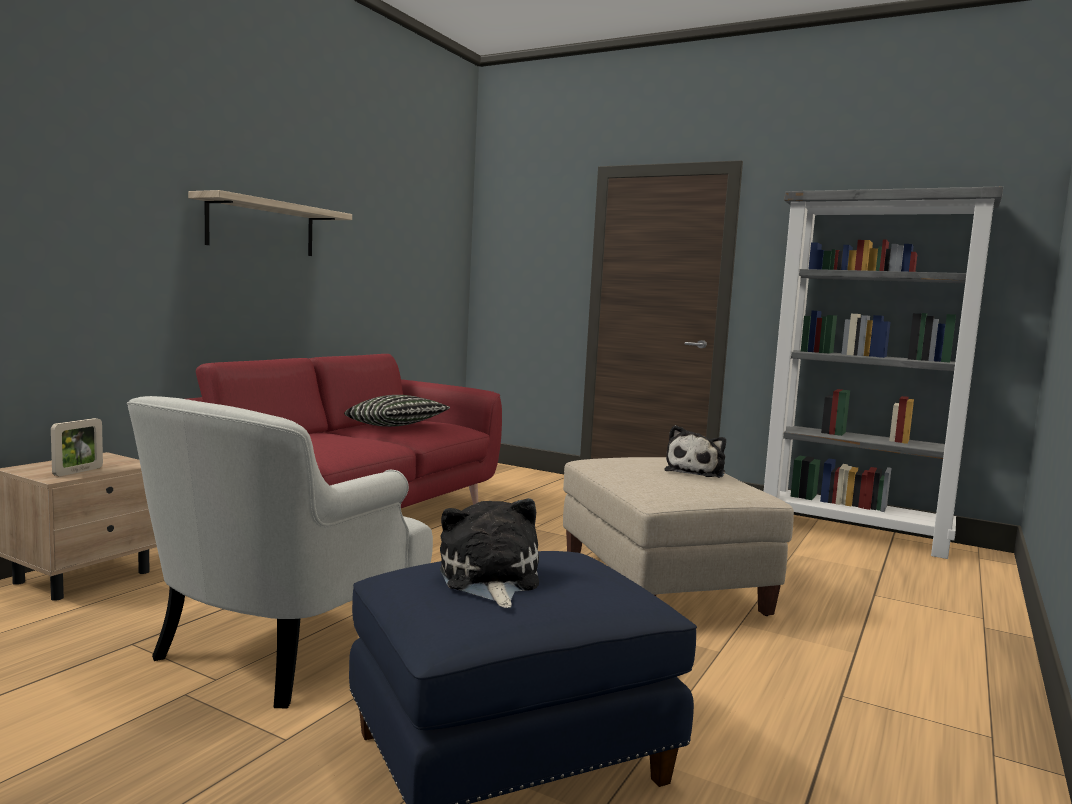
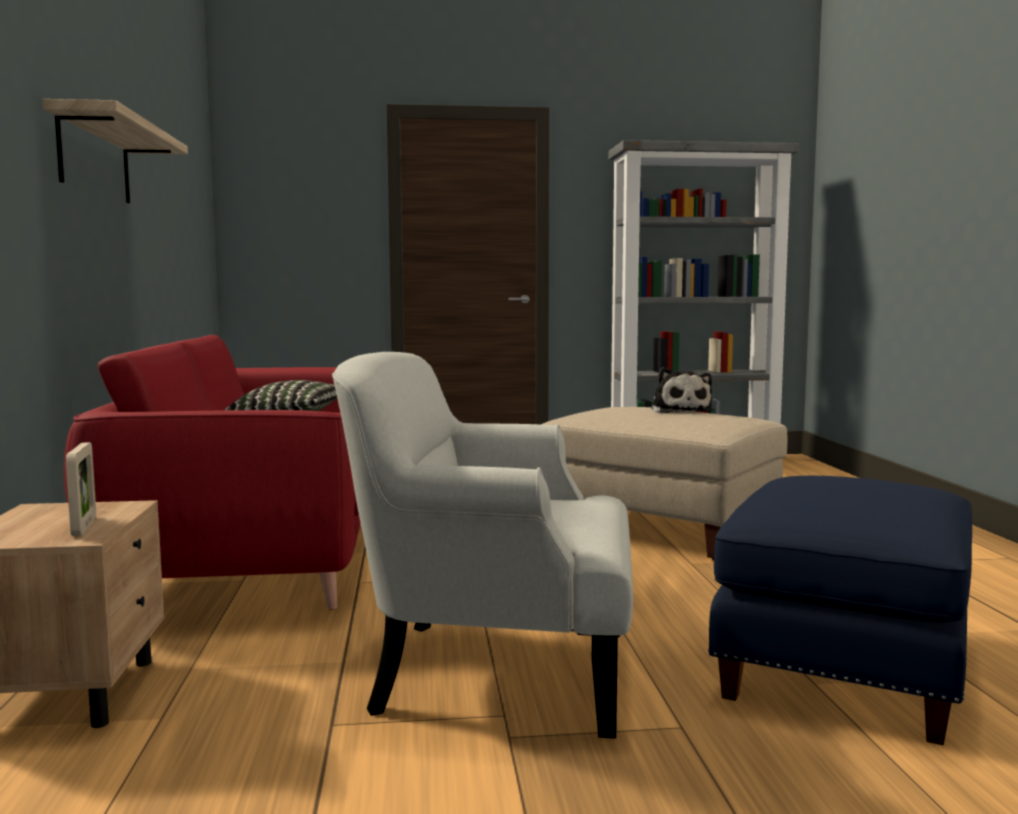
camera: 35 degrees left, 0 degrees up
(281, 648) = (494, 670): white armchair -> white armchair turned 105 degrees clockwise
(489, 579) = (852, 496): plush toy -> none

